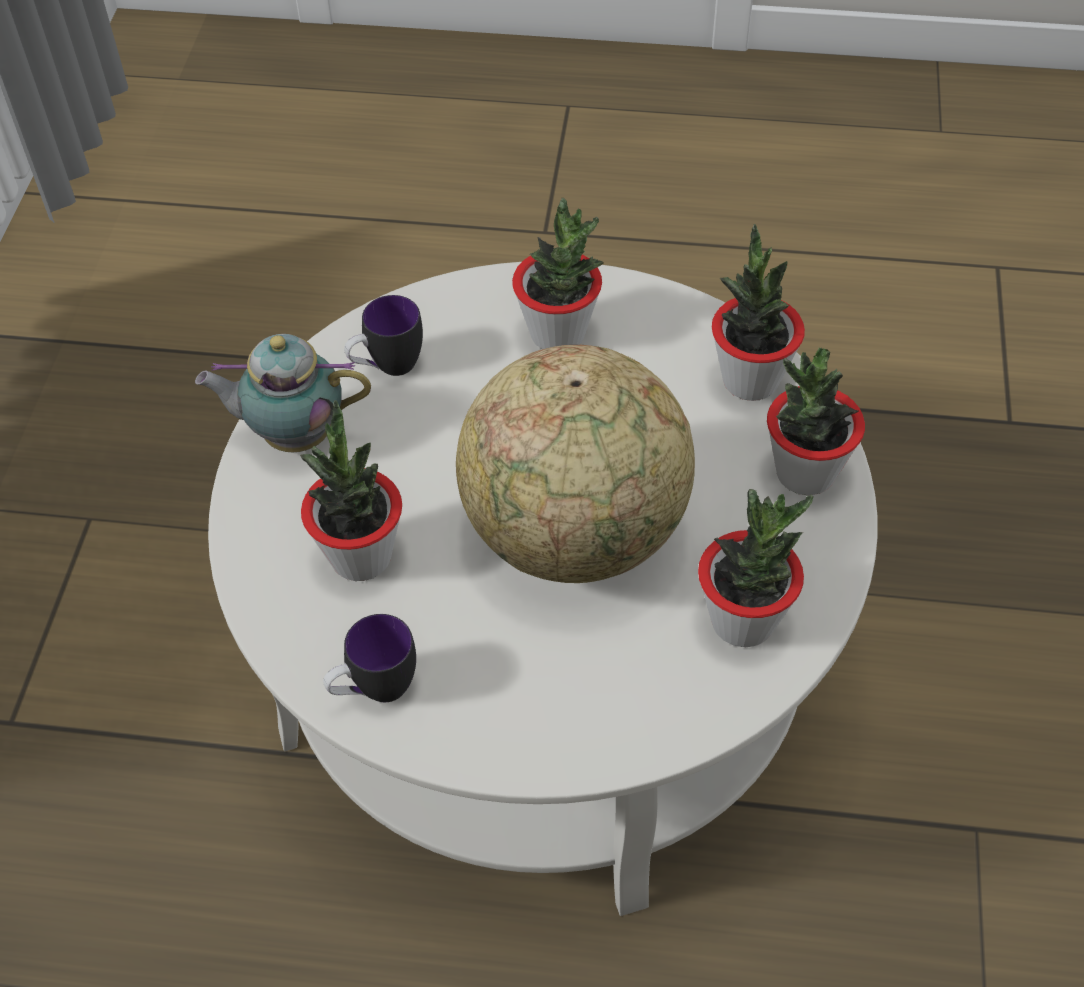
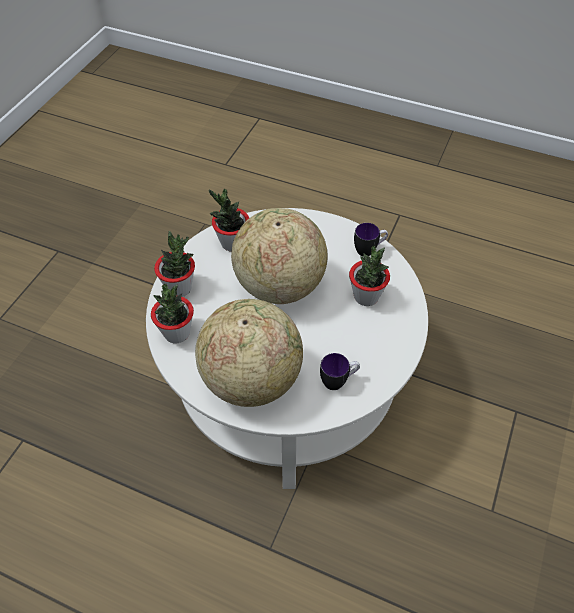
camera: 165 degrees left, 0 degrees up
(293, 435) = (388, 356): teapot -> none
(558, 334) = (251, 379): potted plant -> globe

